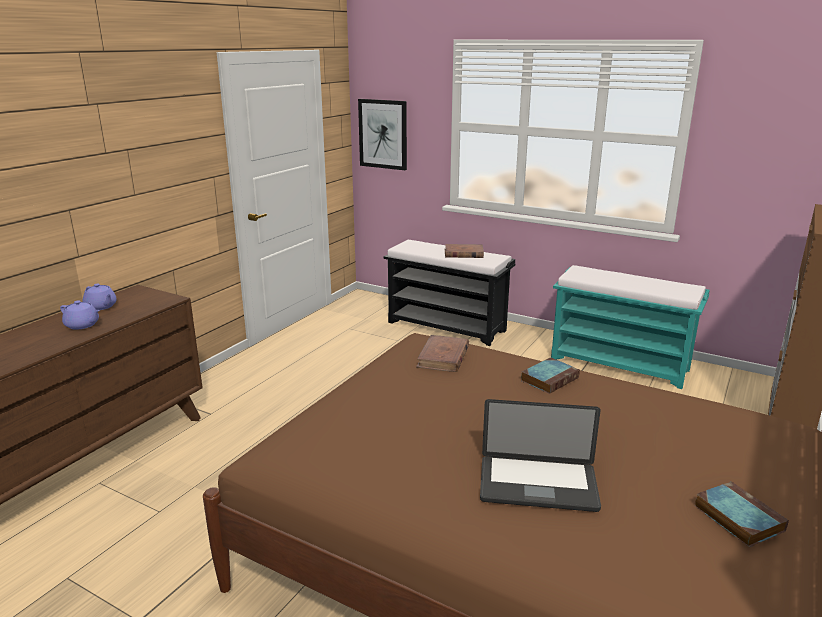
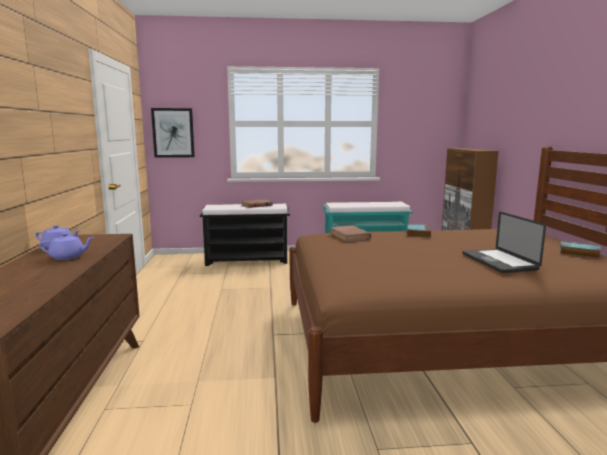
camera: 35 degrees left, 10 degrees down
(538, 485) = (498, 262): laptop -> laptop turned 105 degrees clockwise

